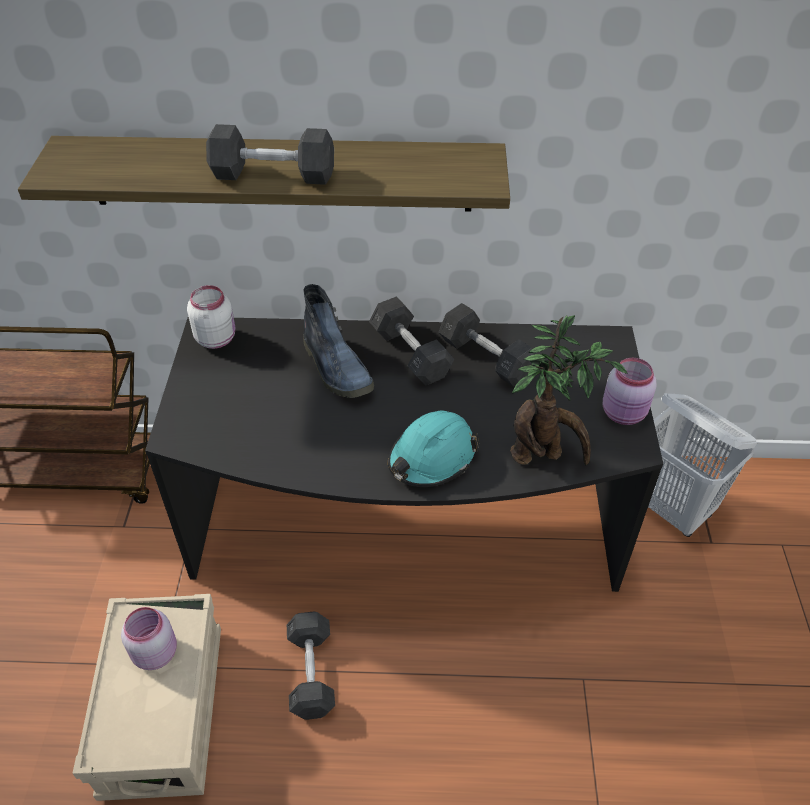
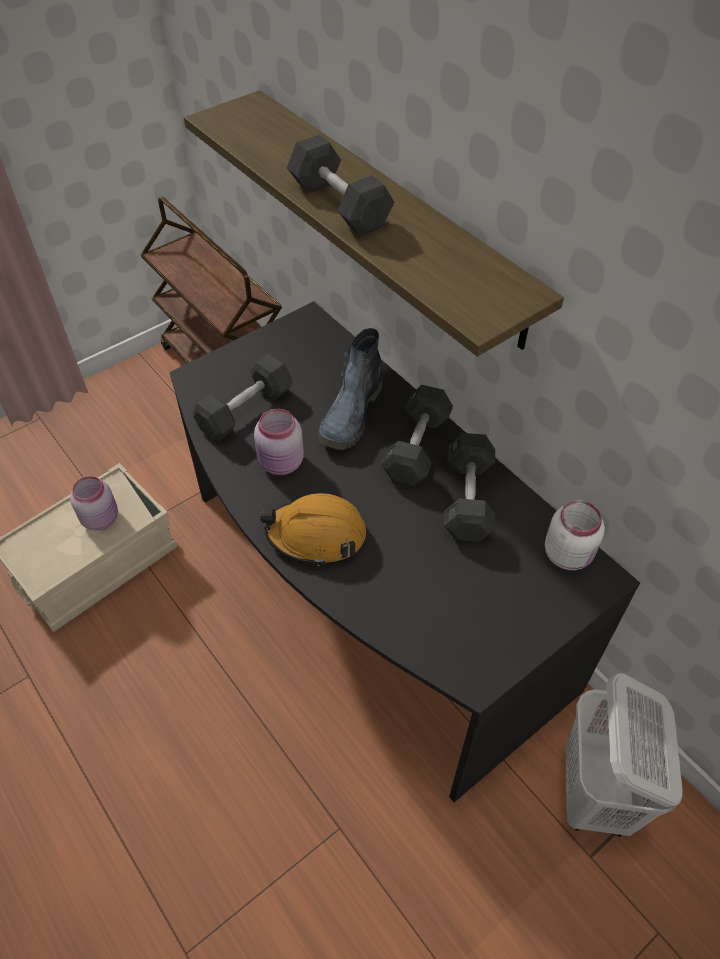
camera: 50 degrees right, 5 degrees up
(216, 338) = (308, 330): white jar -> white jar (568, 554)
(311, 672) = (190, 626): grey dumbbell -> grey dumbbell (245, 410)
(432, 458) = (316, 535): turquoise hard hat -> orange hard hat
(543, 455) = (395, 611): potted plant -> none
(624, 414) = (511, 644): pink jar -> pink jar (281, 464)

